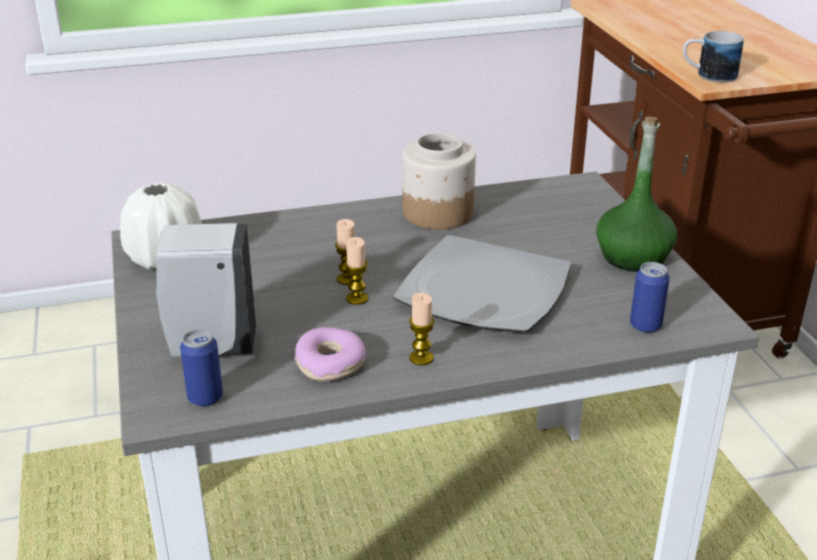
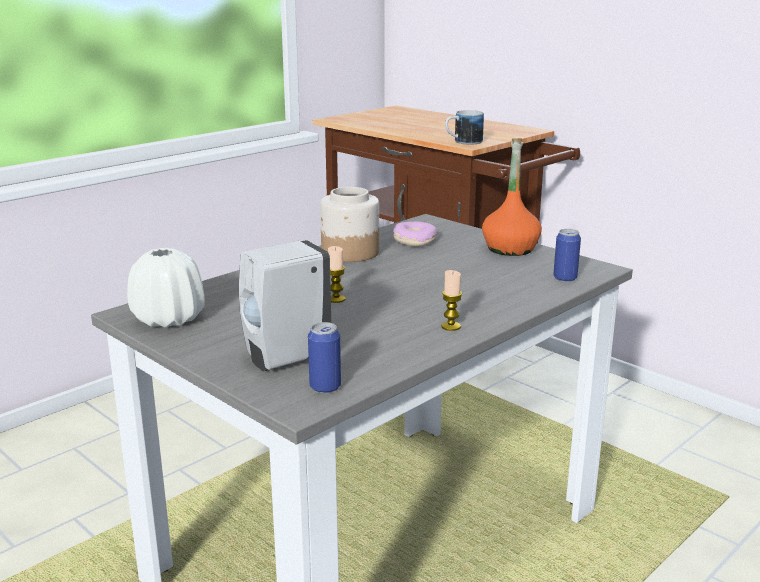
camera: 30 degrees left, 10 degrees down
(330, 364) = (392, 345): donut -> donut (414, 241)
(357, 298) = (359, 307): candle -> none
(481, 291) = (440, 285): plate -> none
(632, 257) = (510, 249): green bottle -> orange bottle

